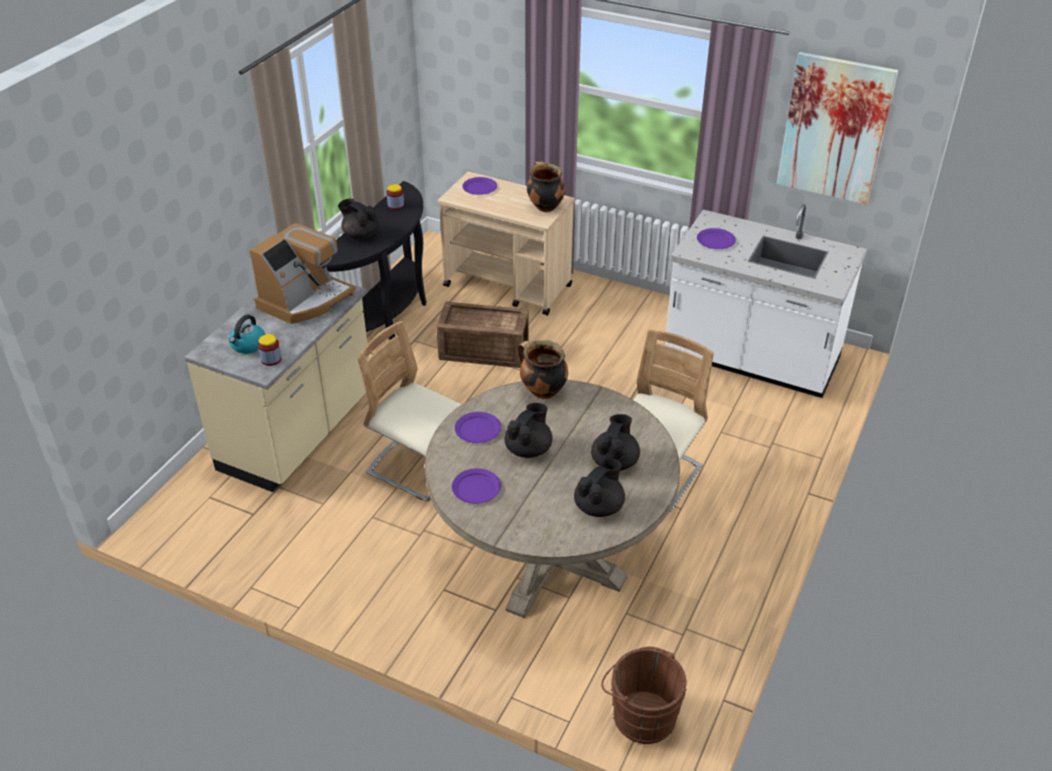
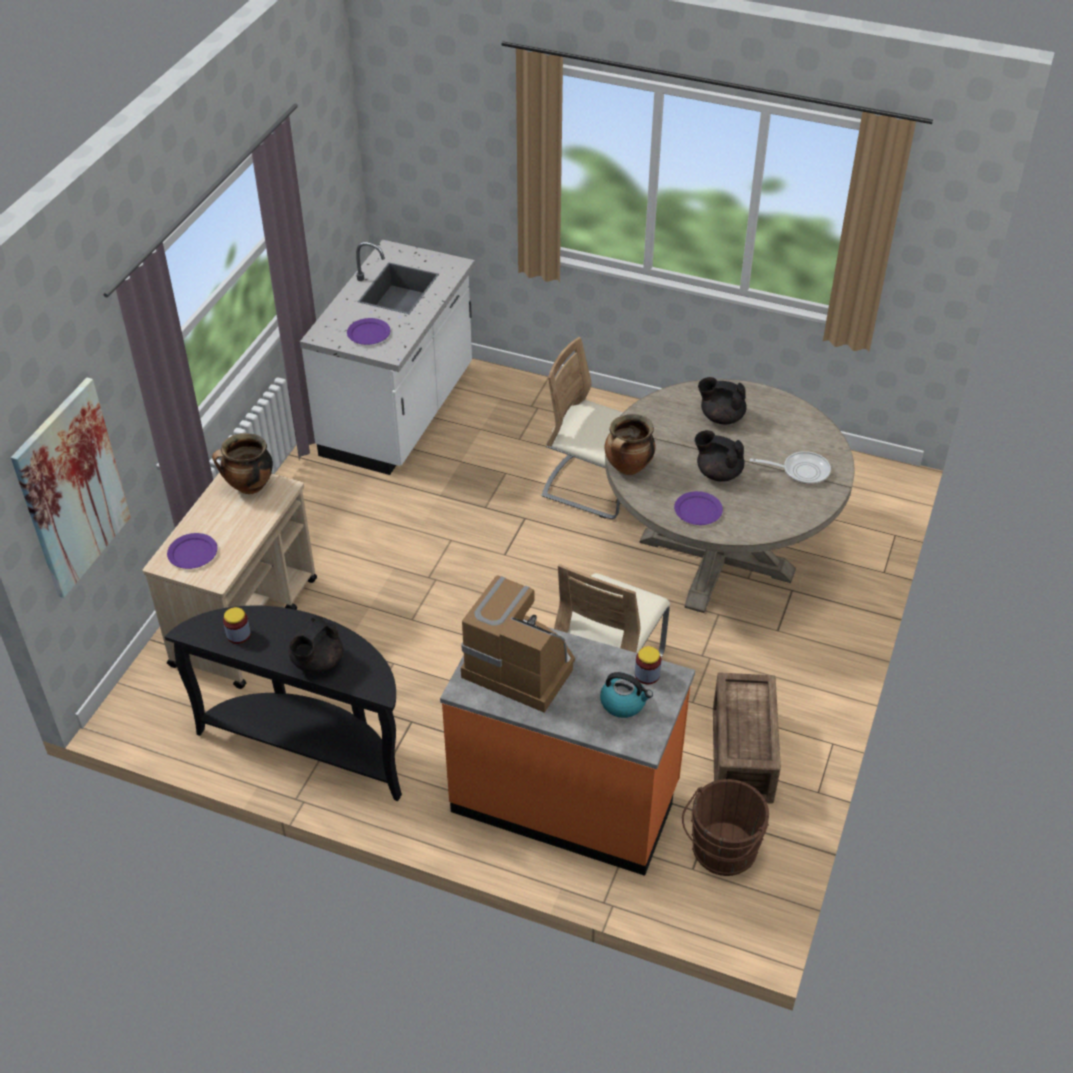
camera: 95 degrees left, 5 degrees up
(299, 434) = (565, 798): beige counter -> orange counter
(476, 488) = (782, 504): purple plate -> none
(482, 350) = (387, 635): crate -> crate (740, 755)
(524, 510) = (801, 471): none -> frying pan
(599, 506) = (782, 425): black teapot -> none
(641, 715) = (873, 493): brown bucket -> brown bucket (721, 852)
(834, 129) = (320, 167): picture -> picture (72, 488)

